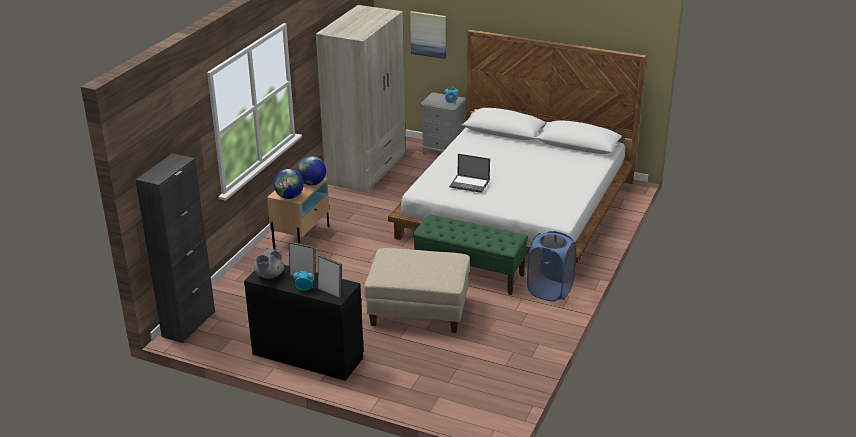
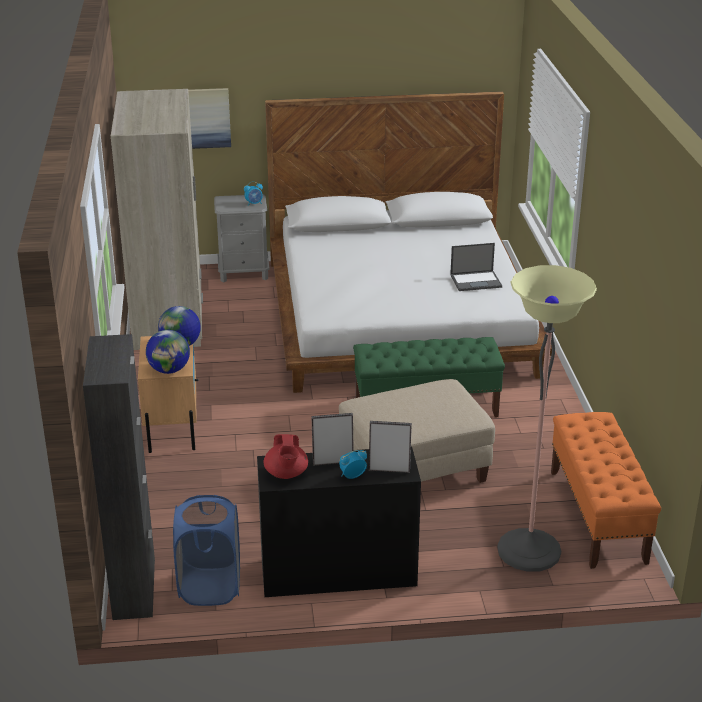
camera: 30 degrees left, 0 degrees up
(269, 275) = (286, 474): grey teapot -> red teapot
(437, 385) = (529, 551): none -> floor lamp
(470, 184) = (372, 294): laptop -> laptop (476, 281)
(507, 380) = (597, 516): none -> orange bench
(549, 291) = (534, 399): blue laundry basket -> blue laundry basket (210, 587)

